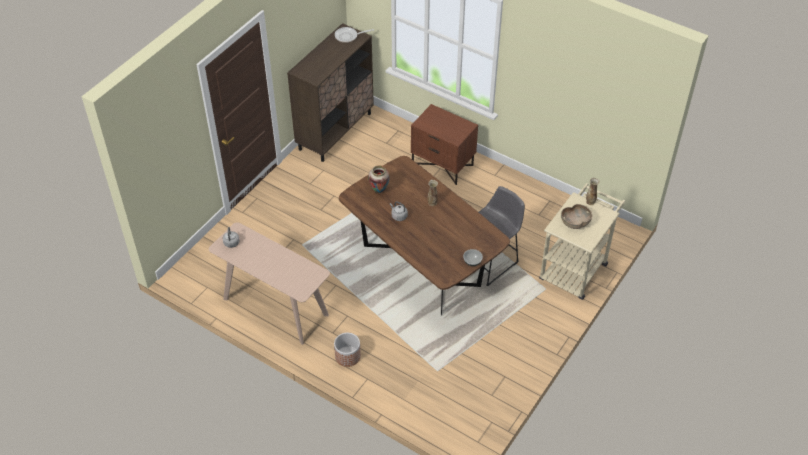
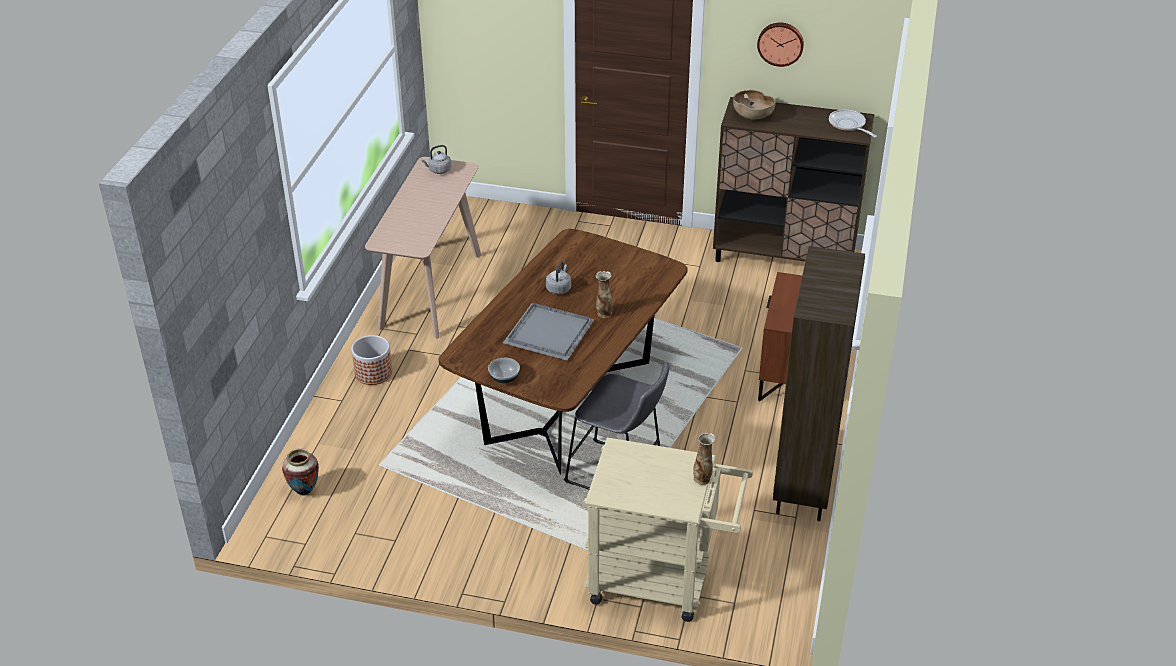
camera: 70 degrees right, 10 degrees down
(300, 23) = (780, 43): none -> wall clock
(379, 190) = (599, 260): vase -> vase (304, 491)
(440, 231) = (550, 333): none -> grey tray
(529, 189) = (805, 486): none -> brown bookcase
(575, 223) = (641, 470): brown bowl -> brown bowl (752, 116)

